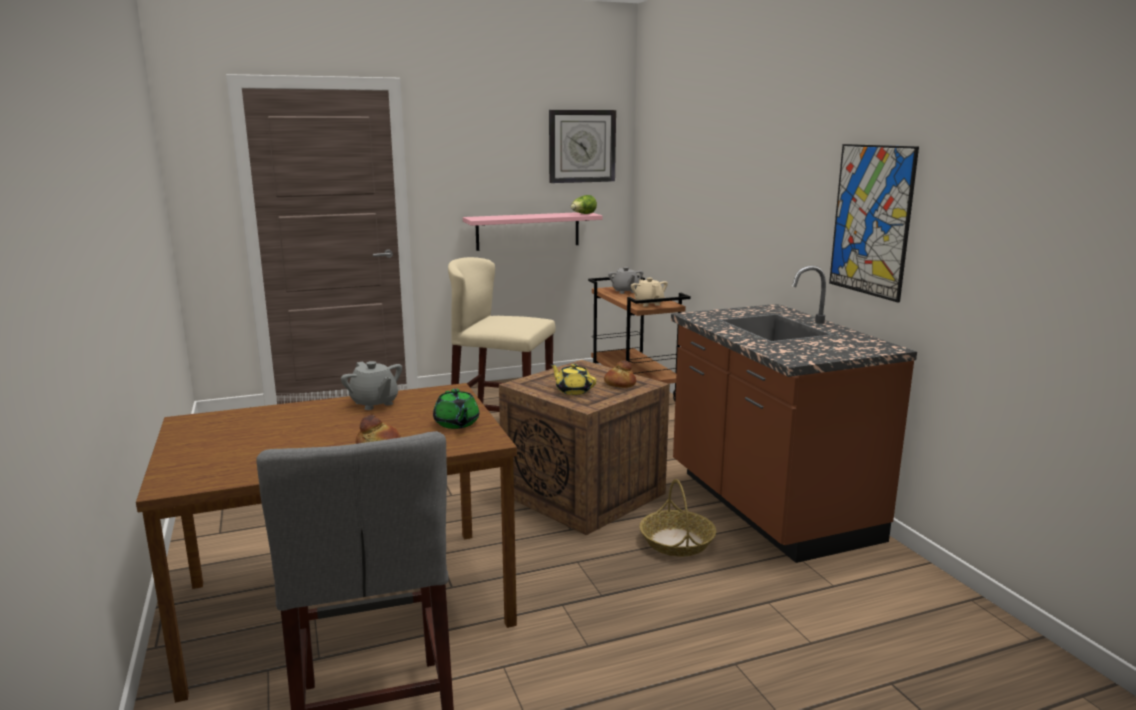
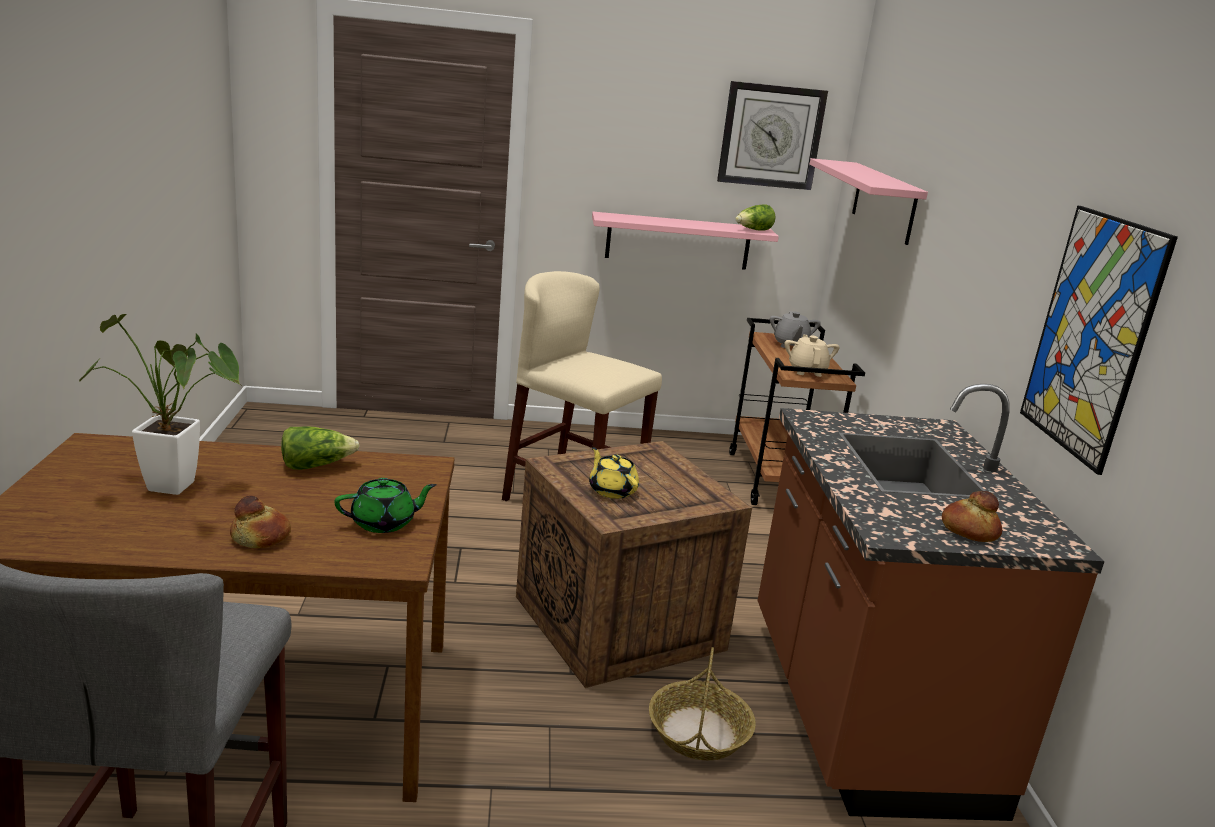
camera: 15 degrees right, 5 degrees up
(288, 432) = (181, 488): none -> potted plant
(374, 403) = (316, 465): grey teapot -> lettuce
(456, 423) = (384, 523): green teapot -> green teapot turned 105 degrees counterclockwise
(619, 384) = (682, 493): bread -> bread (968, 531)
(678, 178) = (883, 202): none -> pink shelf

